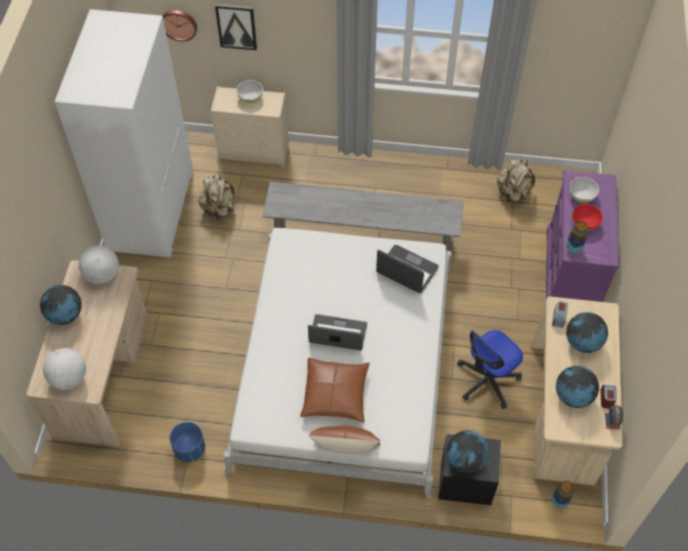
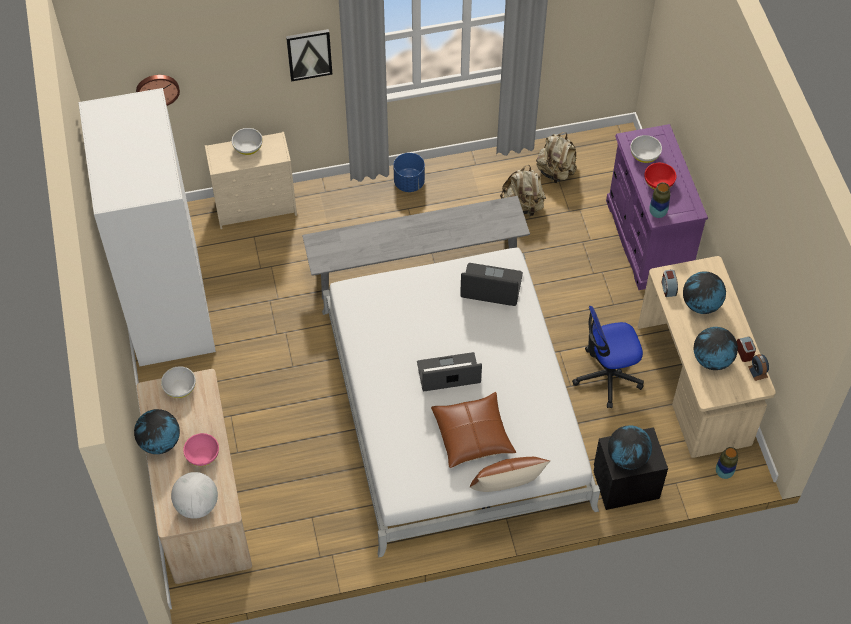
camera: 20 degrees left, 0 degrees up
(93, 337) = (202, 455): none -> pink bowl
(102, 275) = (180, 388): globe -> white bowl
(190, 449) = (330, 545): blue planter -> blue planter (409, 182)
(219, 209) = (245, 282): beige backpack -> beige backpack (523, 205)
(236, 26) = (224, 74): picture -> picture (309, 54)
(487, 380) = (607, 376): office chair -> office chair turned 45 degrees clockwise

